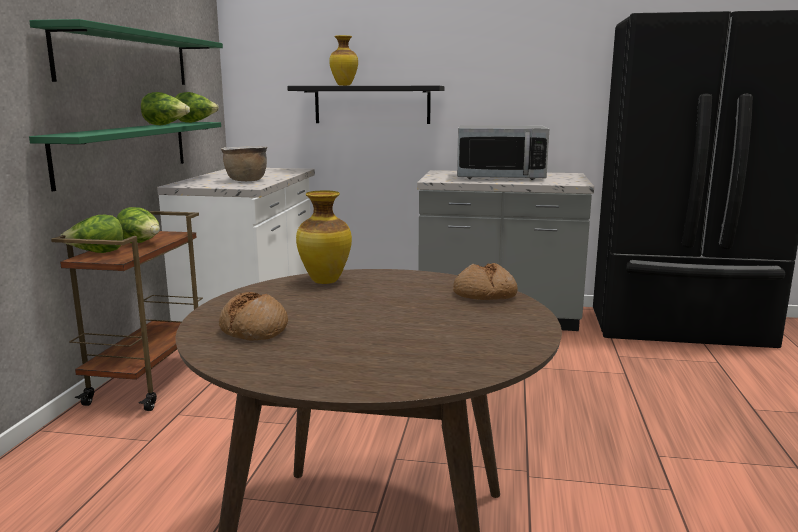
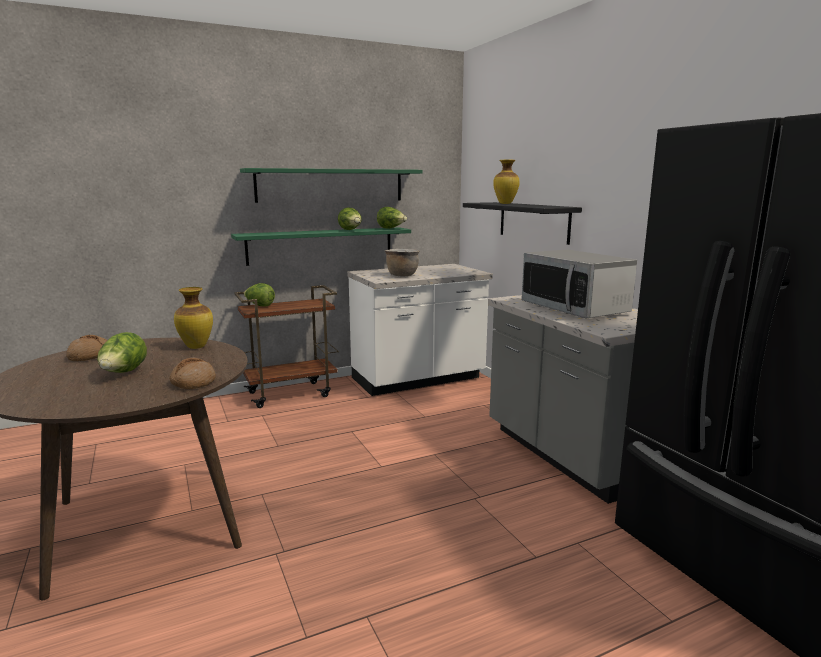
camera: 55 degrees right, 0 degrees up
(141, 243) = (291, 305): lettuce -> lettuce (123, 373)

